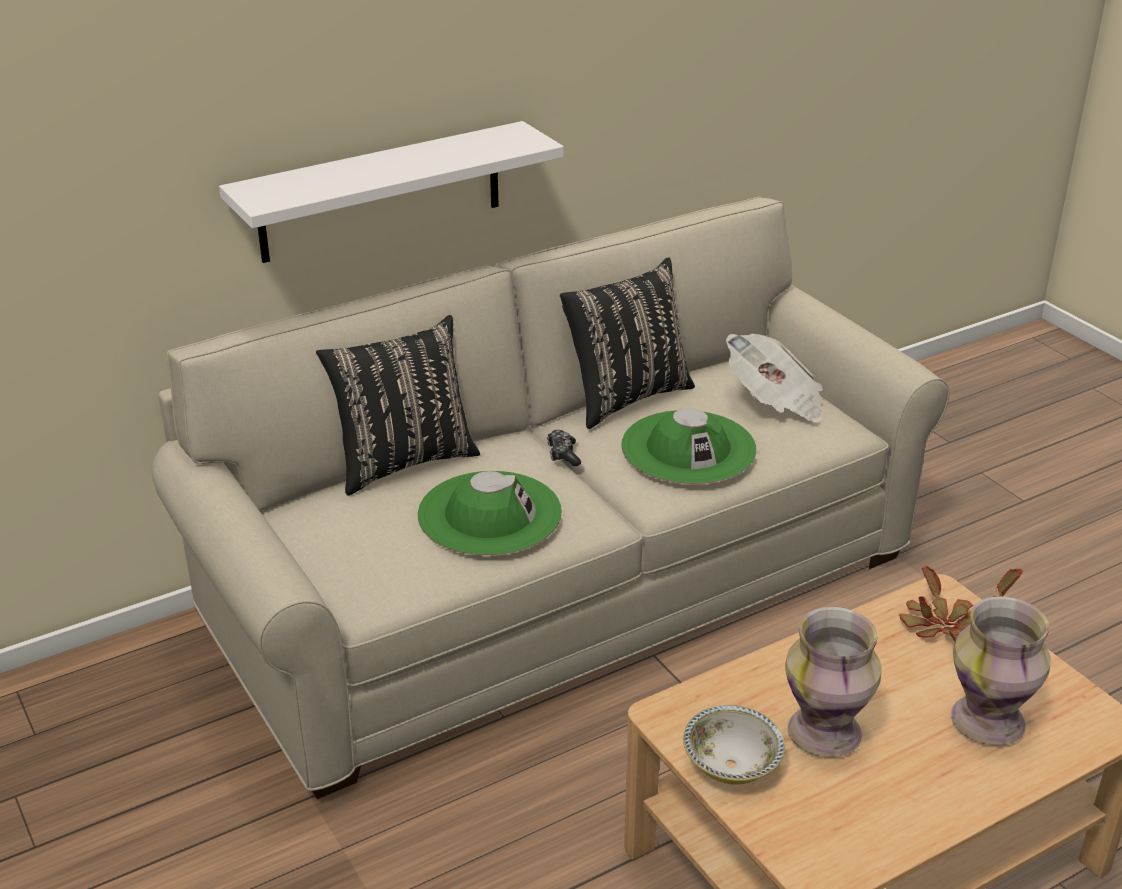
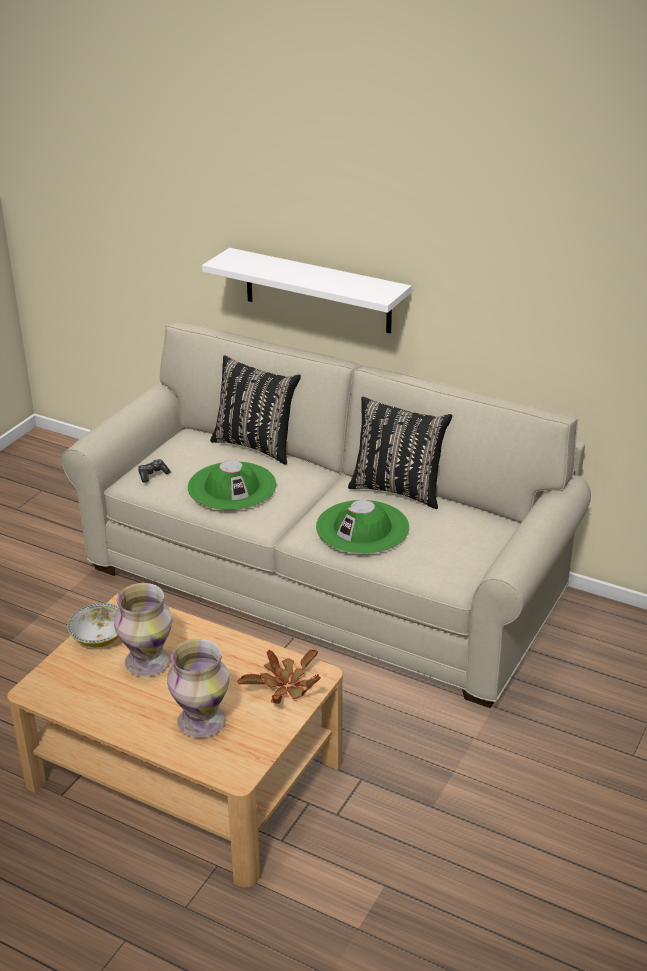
camera: 60 degrees right, 0 degrees up
(563, 454) = (317, 490): game controller -> game controller (153, 474)
(775, 402) = (453, 543): newspaper -> none

